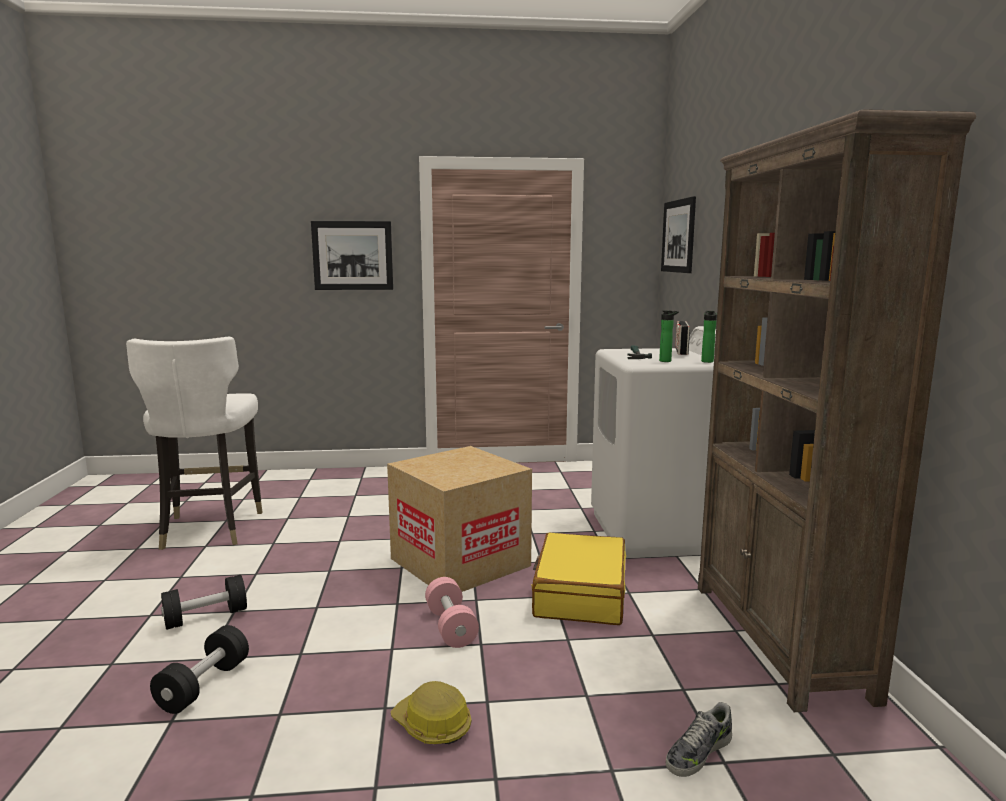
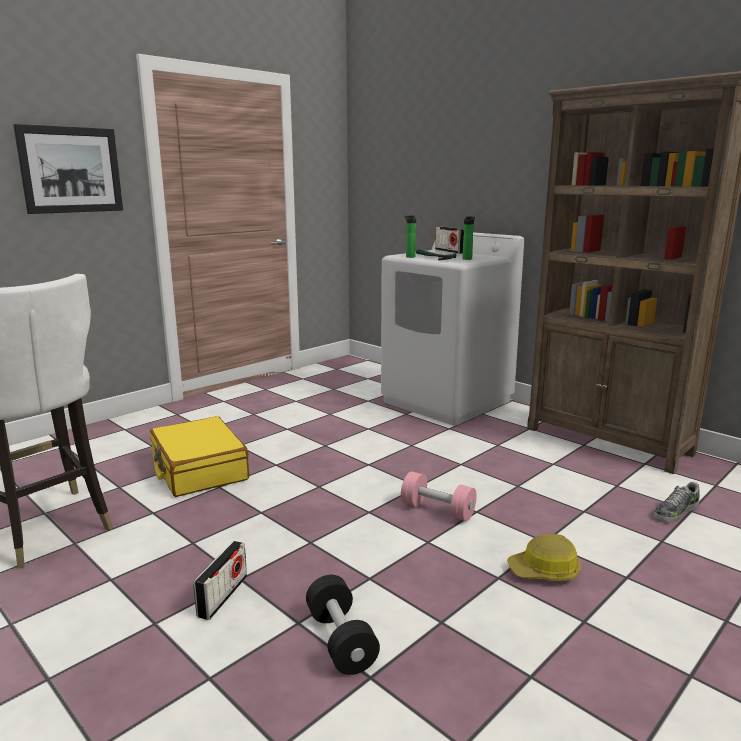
camera: 40 degrees left, 5 degrees up
(206, 617) = (223, 596): black dumbbell -> radio
(460, 562) = (356, 466): cardboard box -> none
(579, 593) = (473, 456): yellow suitcase -> yellow suitcase (198, 469)
(678, 236) = (383, 154): picture -> none
(698, 752) = (675, 512): shoe -> shoe turned 45 degrees clockwise
(707, 361) = (489, 256): bottle -> bottle (409, 256)

